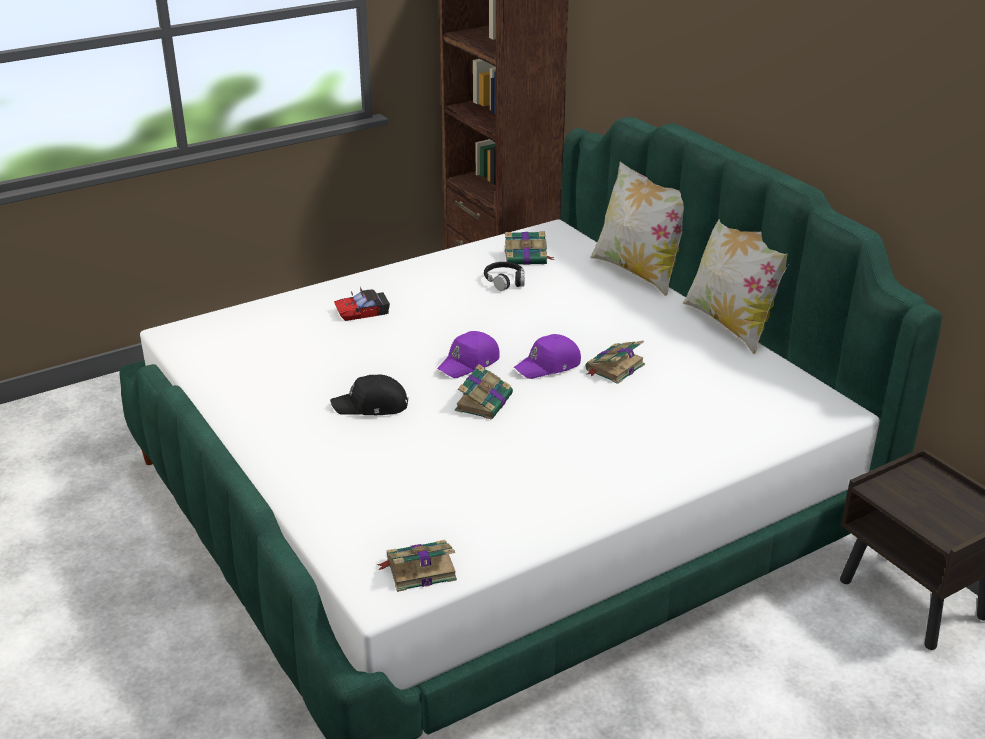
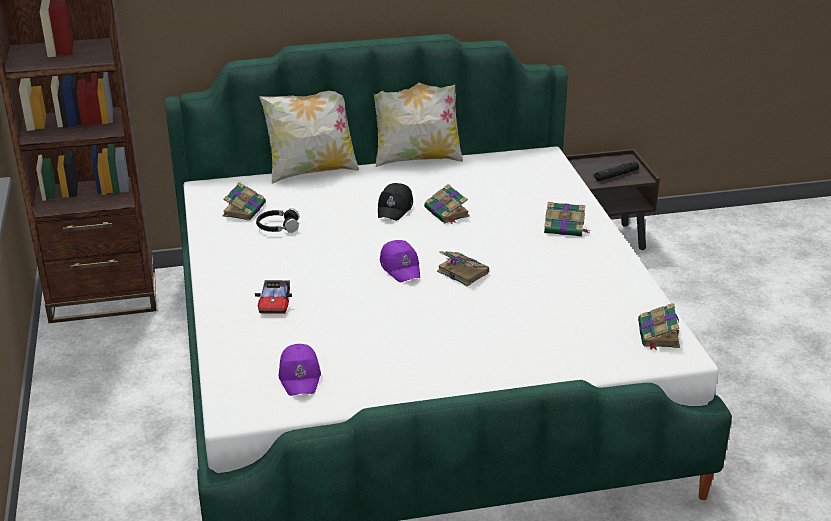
camera: 70 degrees left, 0 degrees up
(371, 406) = (438, 322): black cap -> black cap (395, 208)
(549, 366) = (427, 236): purple cap -> purple cap (300, 376)
(644, 457) = (565, 228): none -> book
(926, 511) = (615, 175): none -> black flashlight

